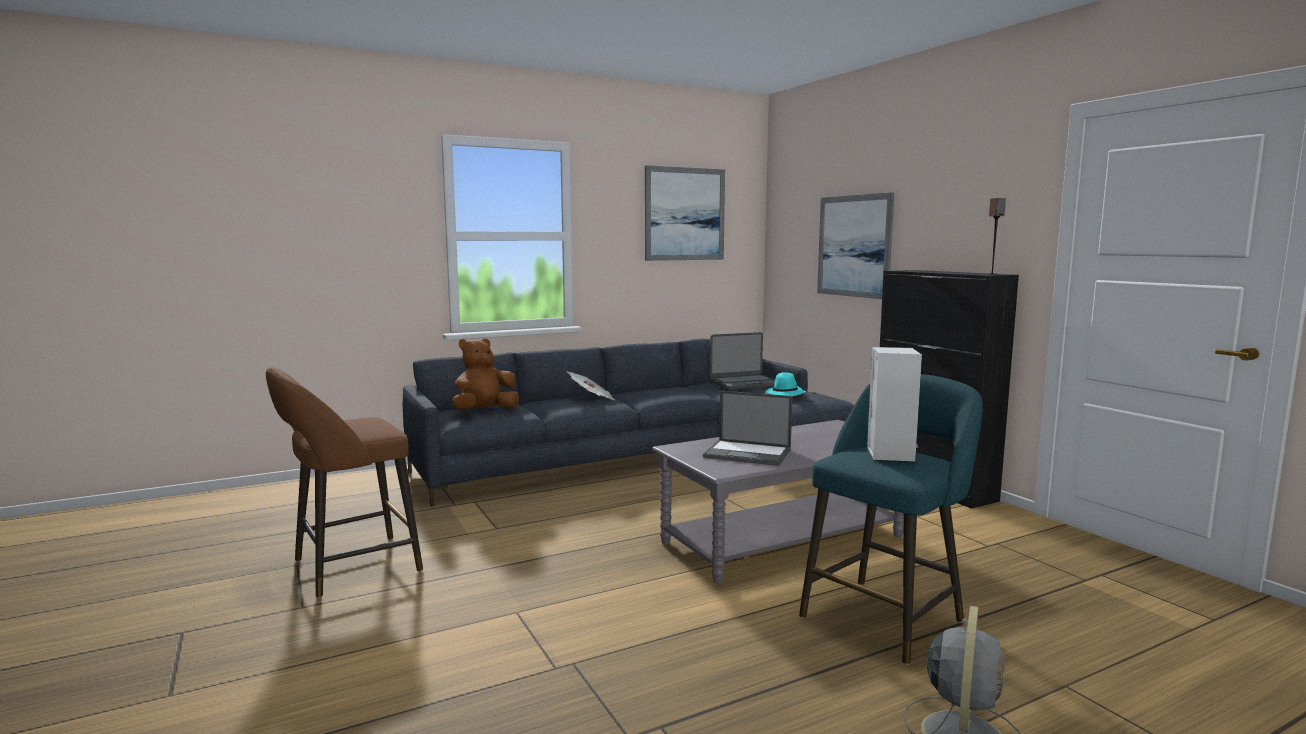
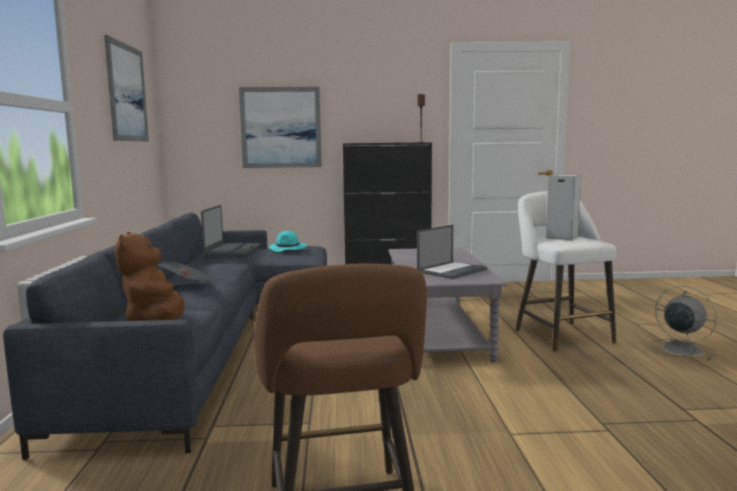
camera: 65 degrees left, 0 degrees up
(886, 616) = (560, 335): turquoise stool -> white stool

